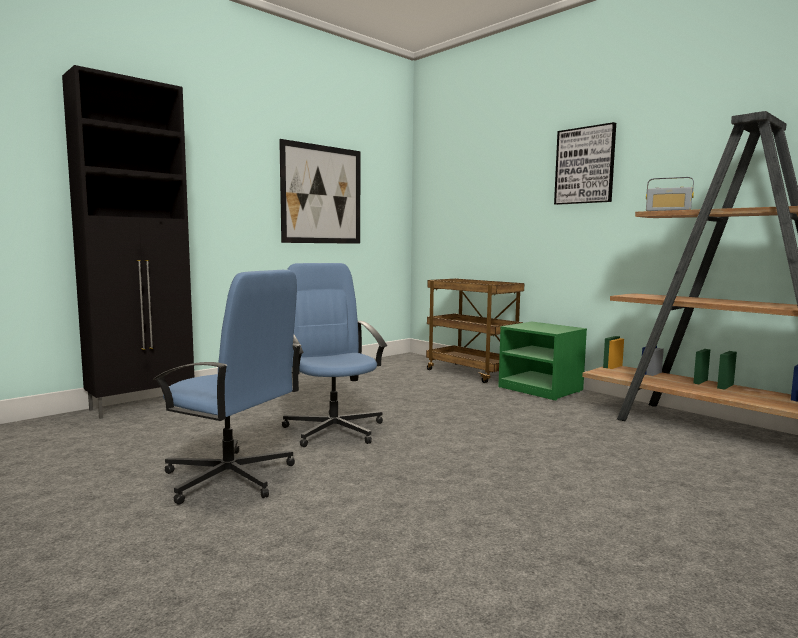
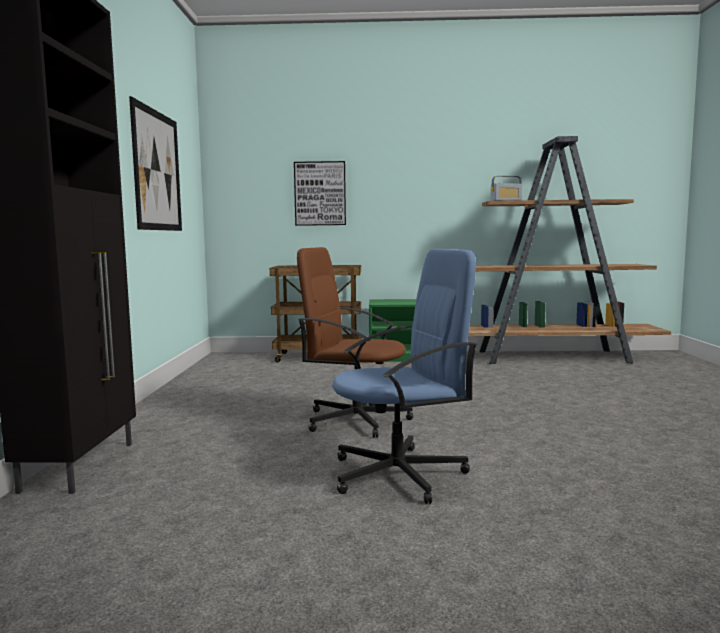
camera: 45 degrees left, 0 degrees up
(334, 429) = (355, 420): blue office chair -> brown office chair
(585, 165) = (411, 160): picture -> picture (320, 193)

